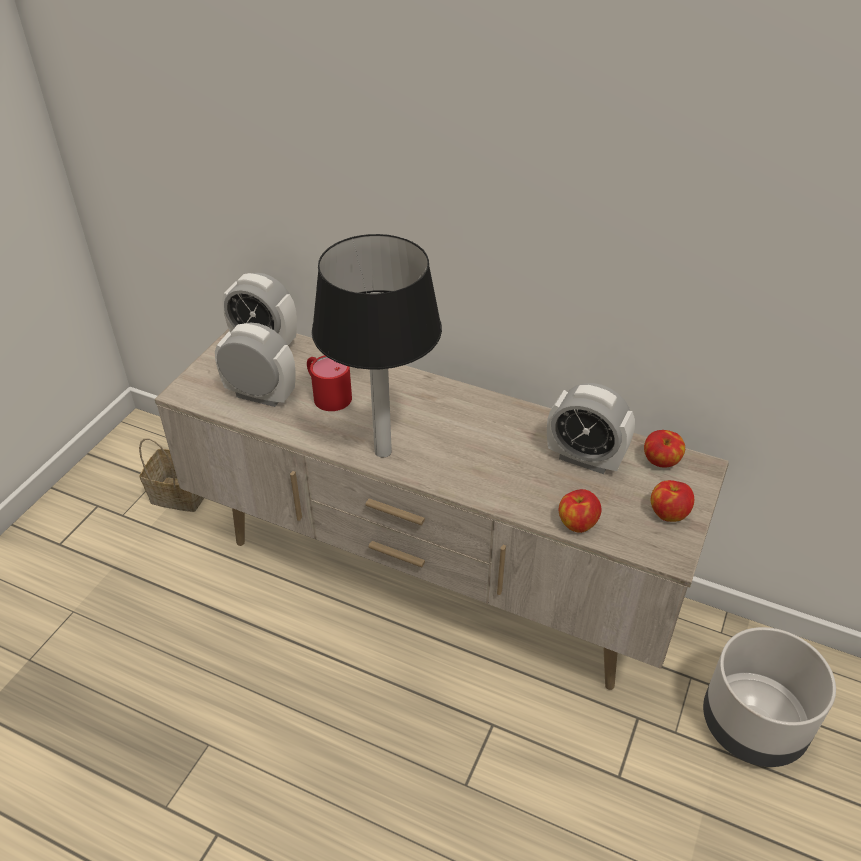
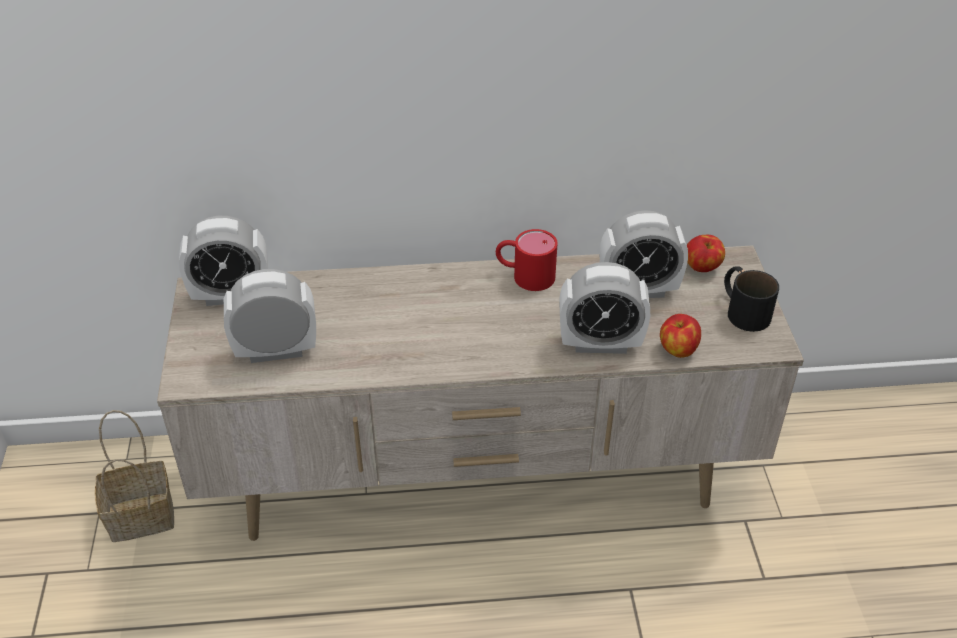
camera: 30 degrees left, 0 degrees up
(327, 394) = (346, 323): red mug -> red mug (524, 275)
(383, 452) = (452, 357): table lamp -> none
(512, 490) = (600, 344): none -> alarm clock
(668, 513) = (742, 309): apple -> black mug
(753, 726) = (836, 482): grey planter -> none

